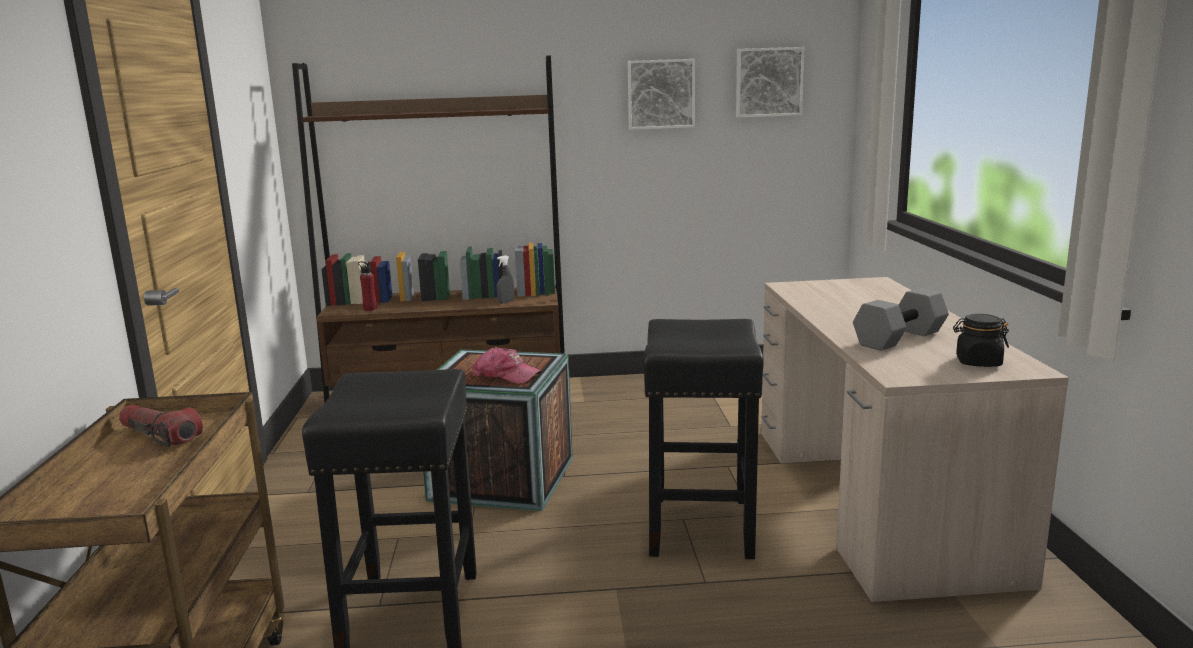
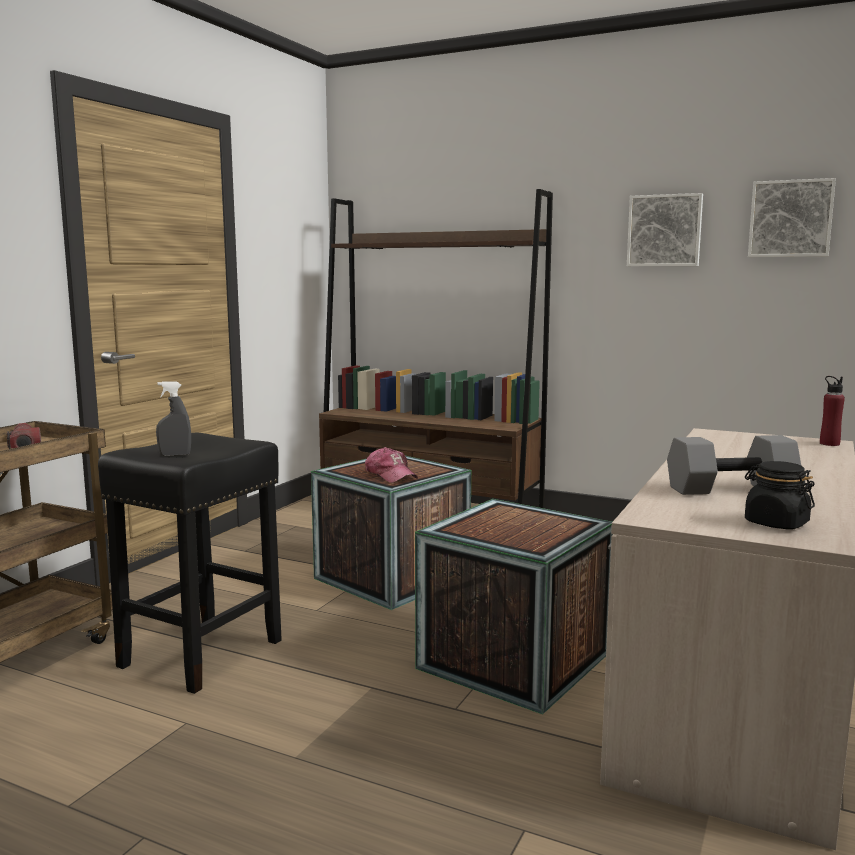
camera: 30 degrees right, 5 degrees down
(370, 309) = (364, 413): red bottle -> red bottle (829, 444)
(506, 302) = (476, 423): grey spray bottle -> grey spray bottle (175, 455)
(700, 525) = (513, 661): black stool -> crate

